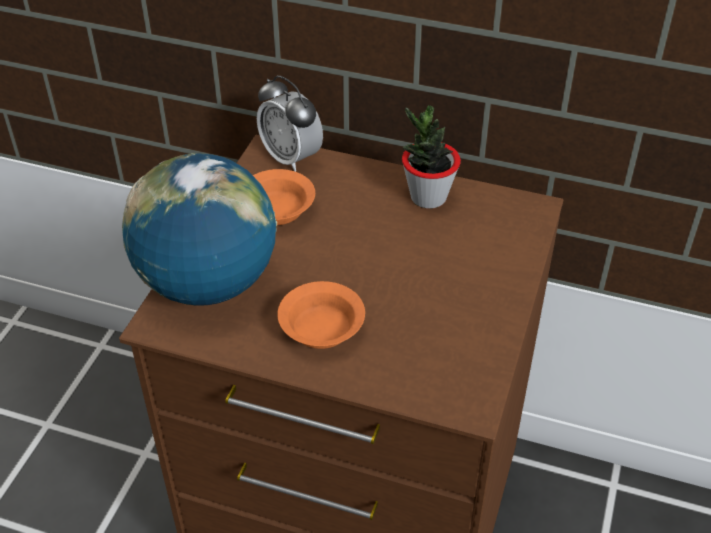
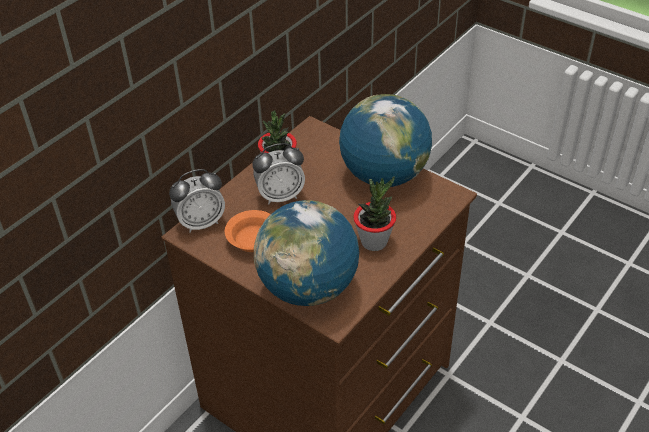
camera: 70 degrees left, 0 degrees up
(322, 331) = (374, 241): orange bowl -> potted plant
(373, 213) = (280, 196): none -> alarm clock
(472, 310) = (384, 175): none -> globe

